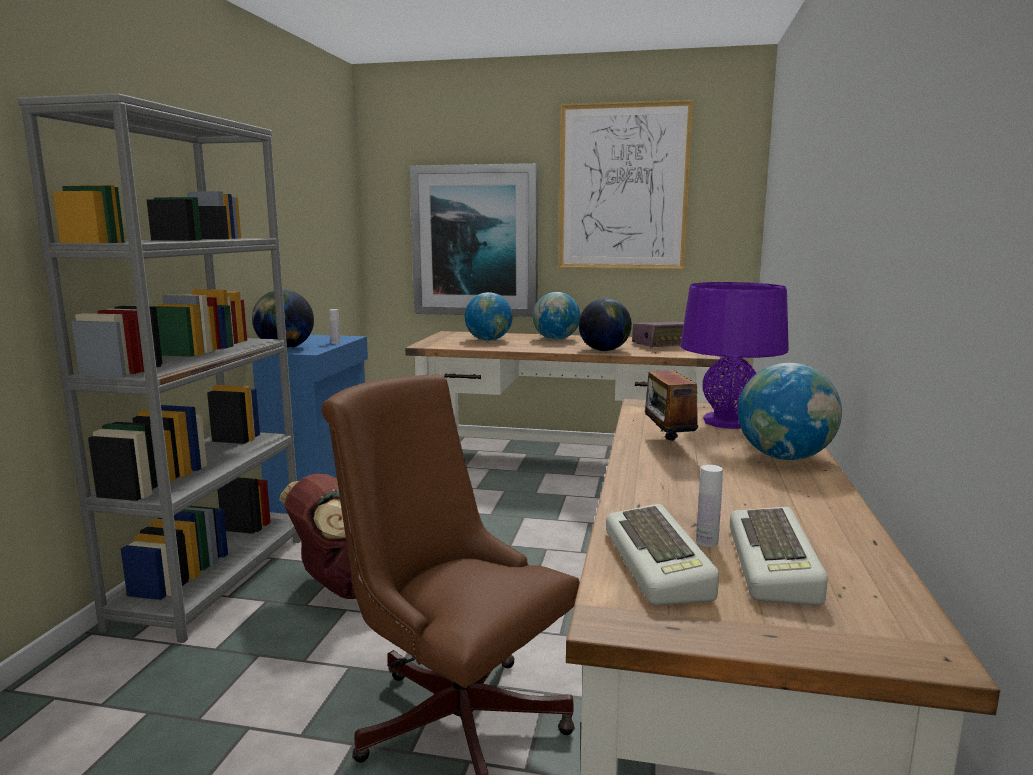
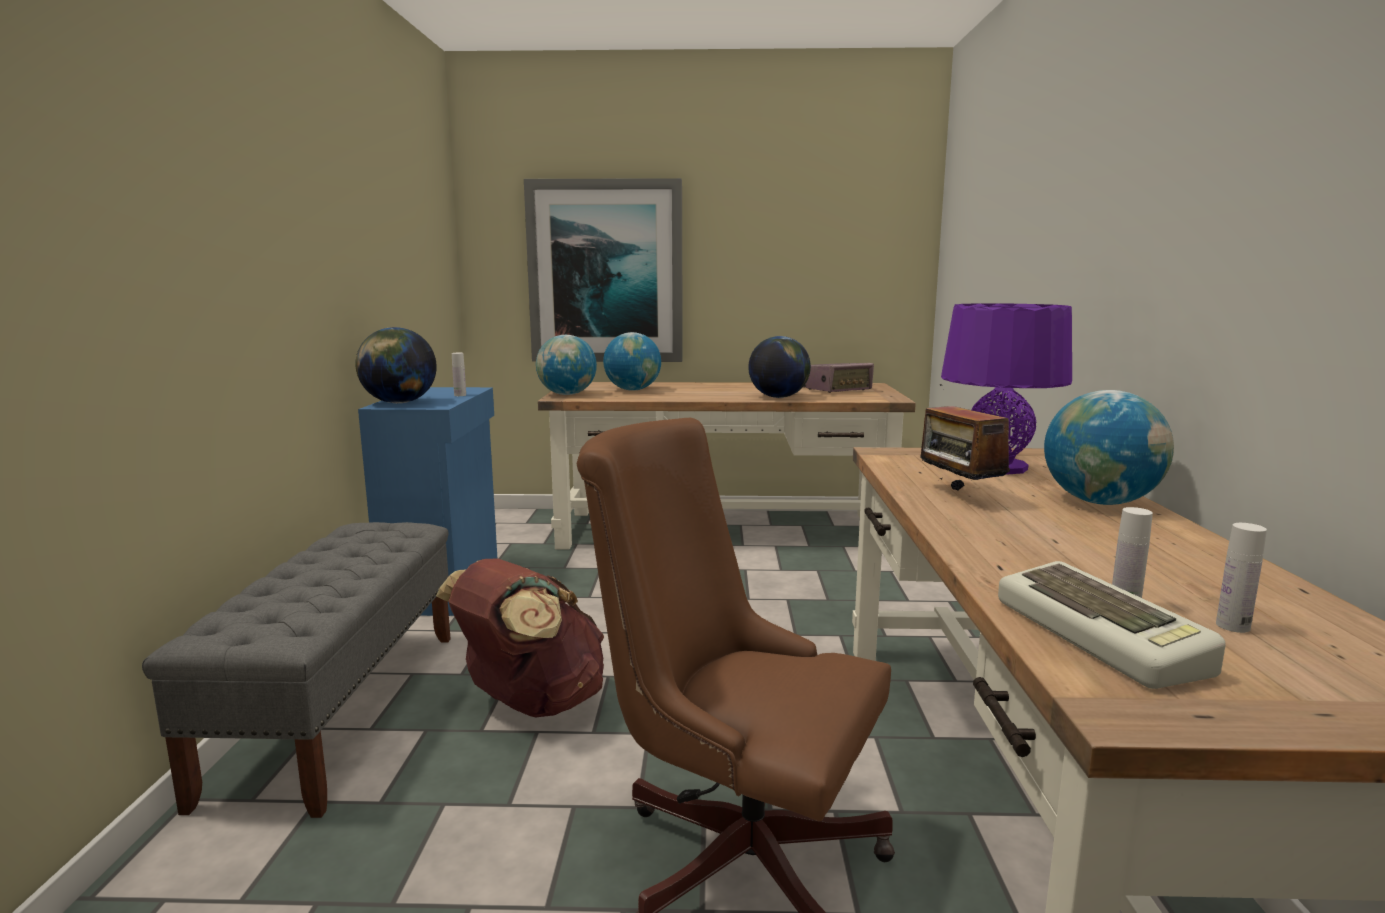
camera: 10 degrees left, 0 degrees up
(213, 580) = (341, 709): grey bookcase -> grey bench
(556, 339) = (711, 387): globe -> globe (567, 394)
(623, 187) = (782, 209): picture -> none
(776, 565) = (1232, 626): keyboard -> white bottle

